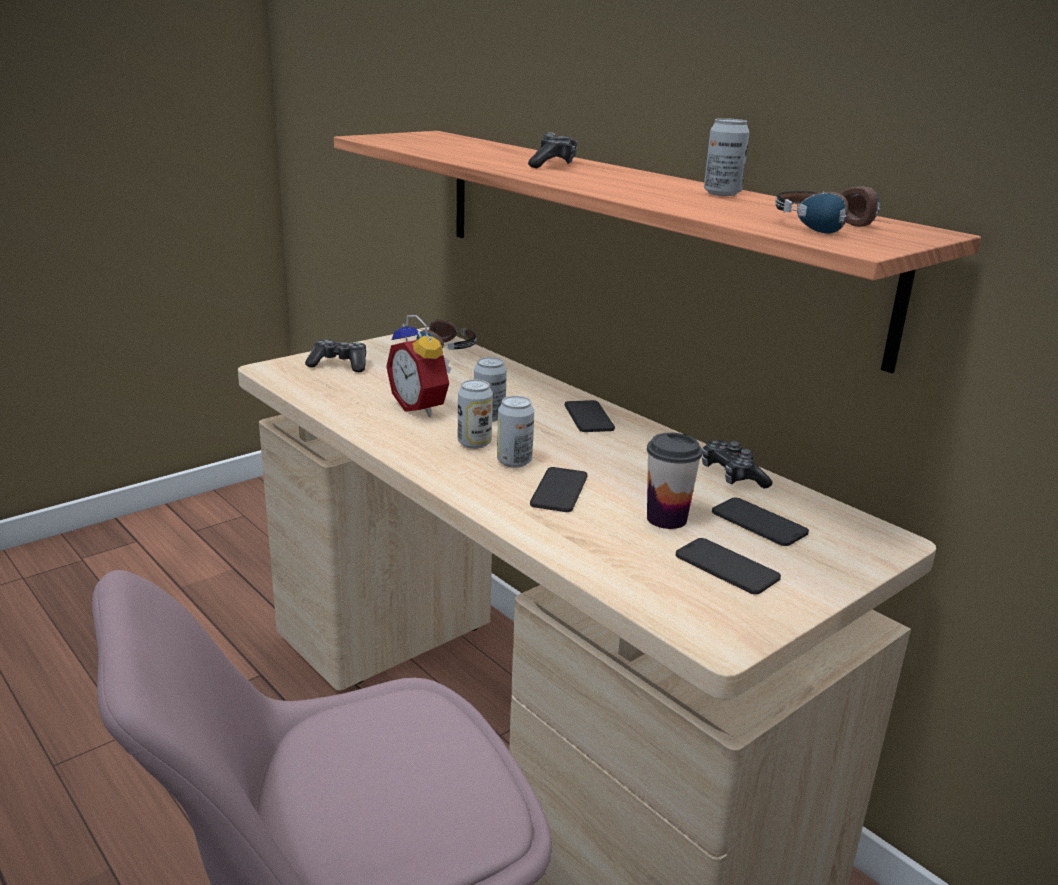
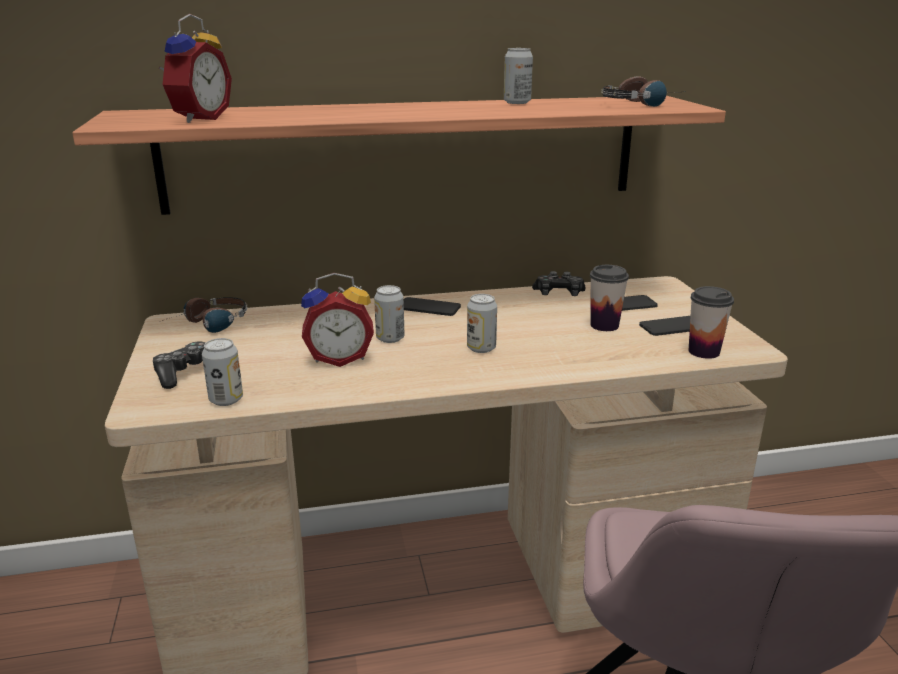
camera: 60 degrees left, 0 degrees up
(427, 145) = (198, 119): none -> alarm clock
(474, 443) = (434, 354): can -> can (226, 399)
(553, 164) = (358, 110): game controller -> none
(559, 490) = (541, 345): phone -> none
(665, 599) = (704, 351): none -> cup

